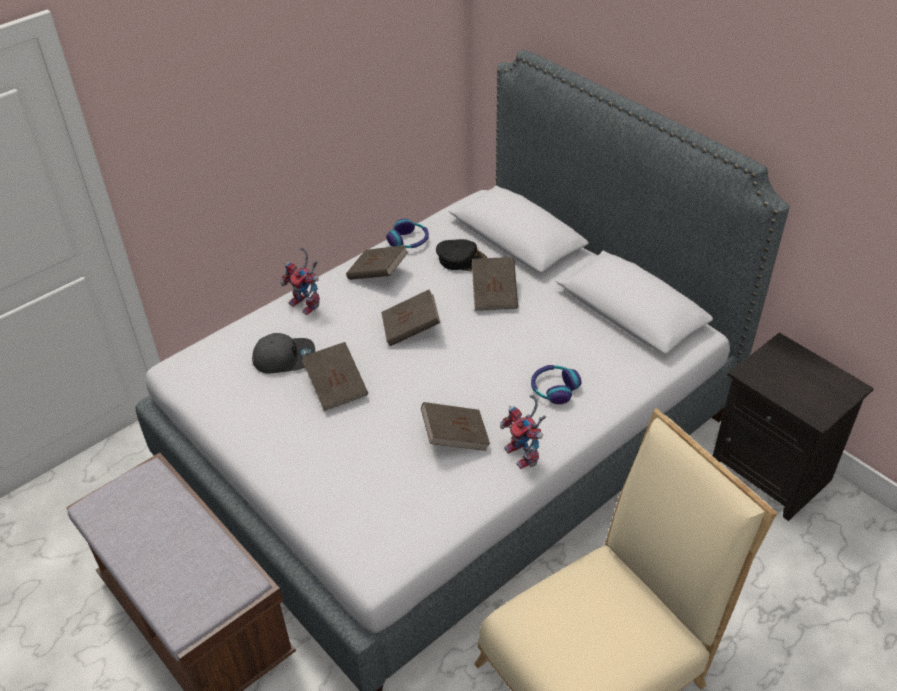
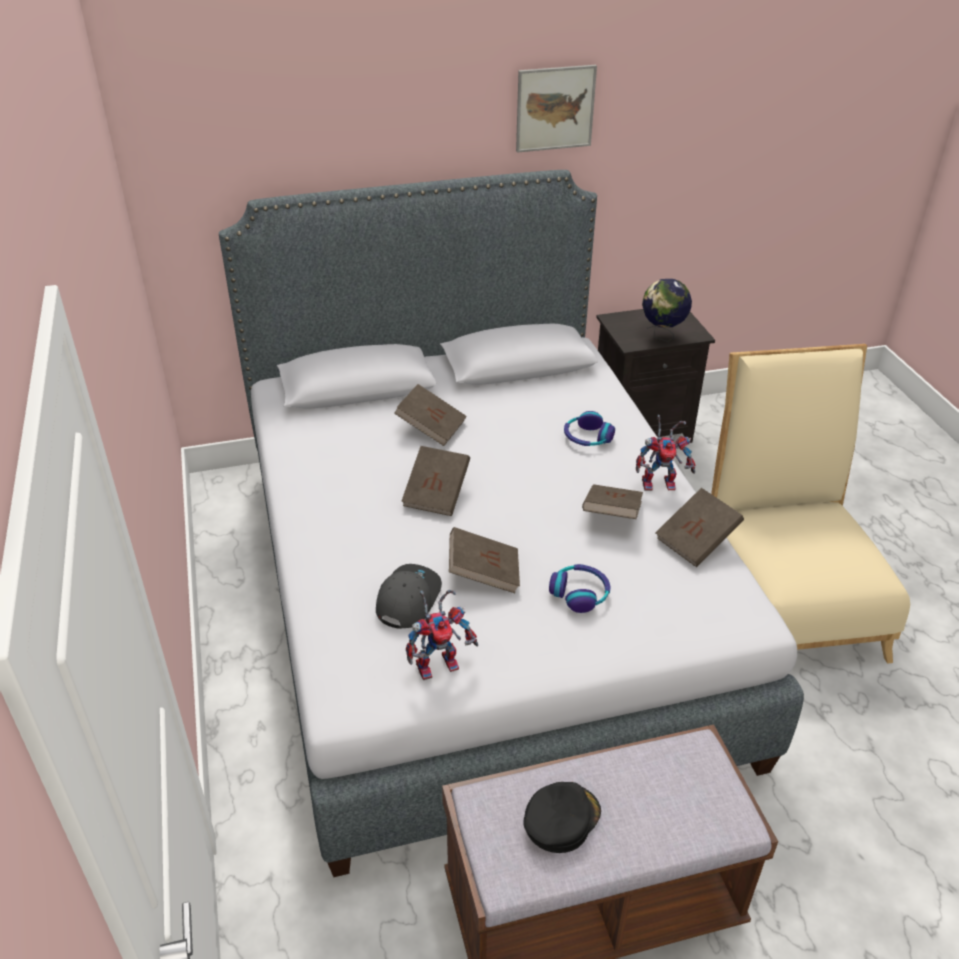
camera: 65 degrees left, 5 degrees down
(307, 305) = (328, 558): toy robot -> toy robot (439, 662)
(378, 274) = (325, 490): brown book -> brown book (696, 541)
(409, 241) = (291, 452): headphones -> headphones (580, 593)
(462, 259) = (359, 429): black cap -> black cap (560, 819)
(781, 102) = (555, 108): none -> picture
(787, 390) = (662, 336): none -> globe

